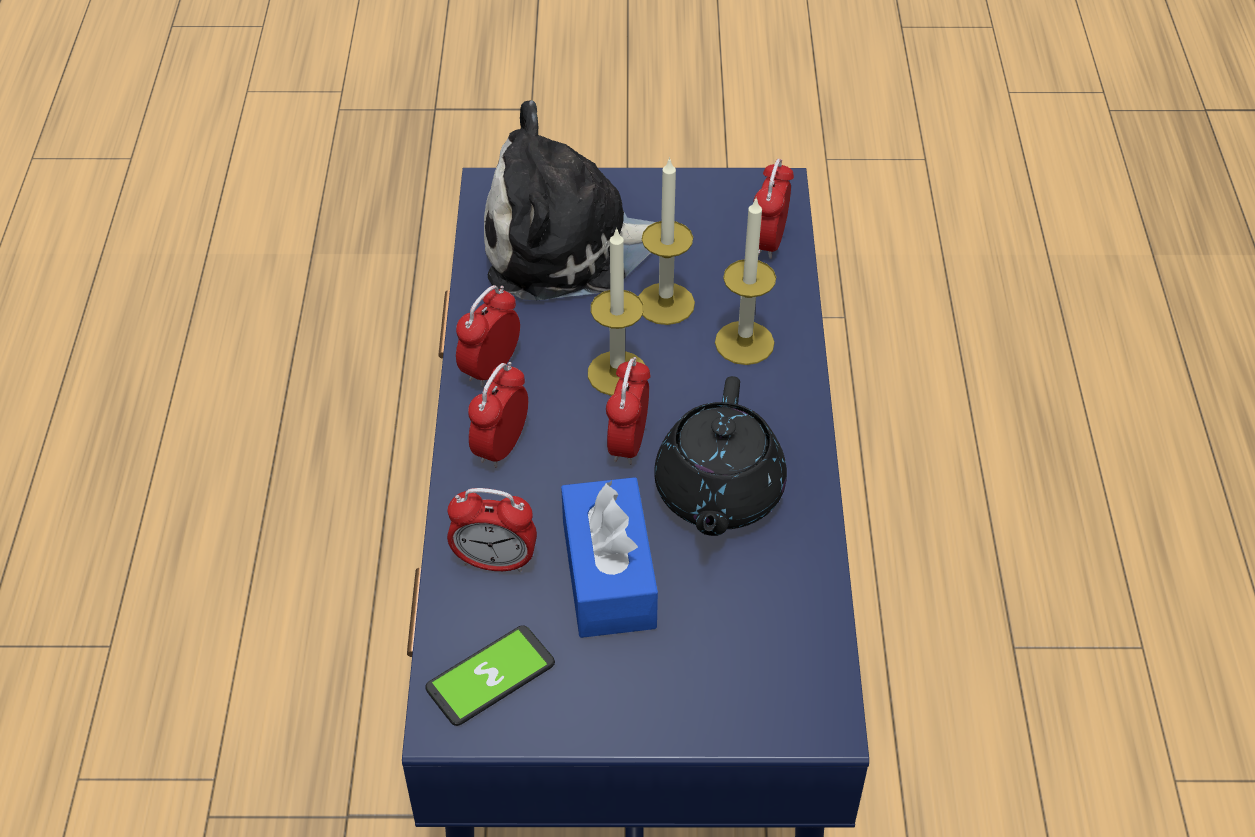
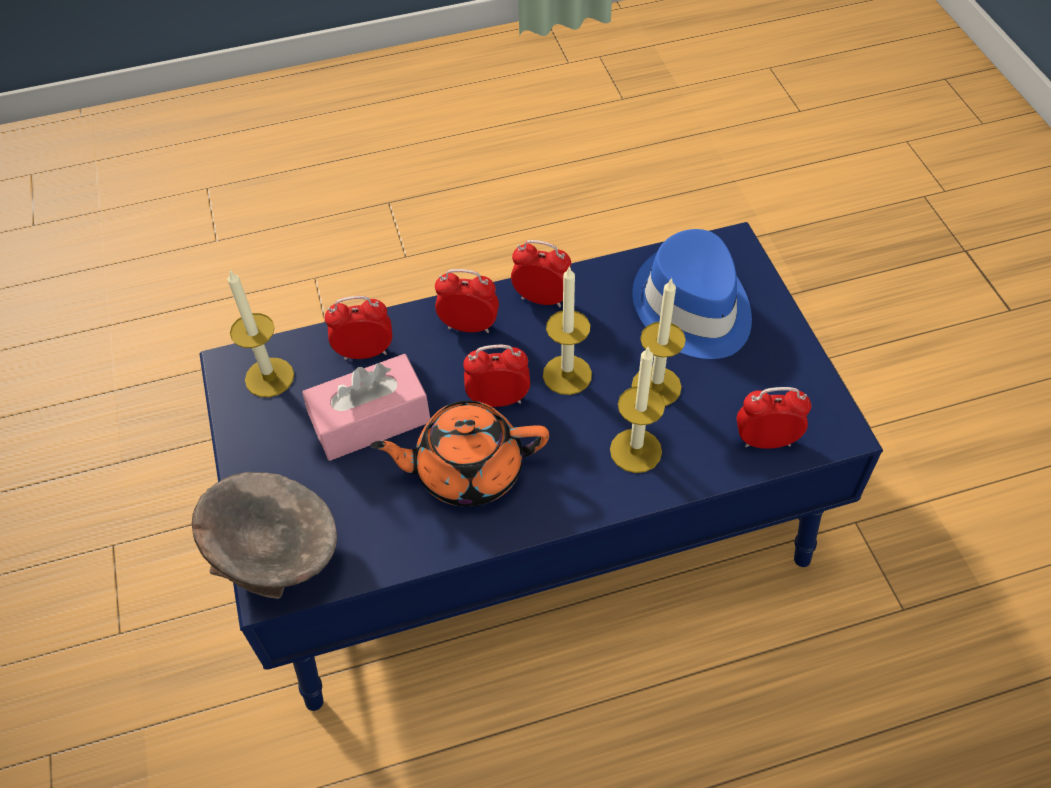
camera: 75 degrees right, 5 degrees up
(490, 676) = (269, 377): phone -> candle
(495, 562) = (364, 352): alarm clock -> alarm clock turned 90 degrees clockwise
(569, 245) = (692, 308): plush toy -> blue hat
(608, 574) = (370, 420): blue tissue box -> pink tissue box
(717, 493) = (467, 469): black teapot -> orange teapot
(785, 705) = (278, 559): none -> grey bowl

